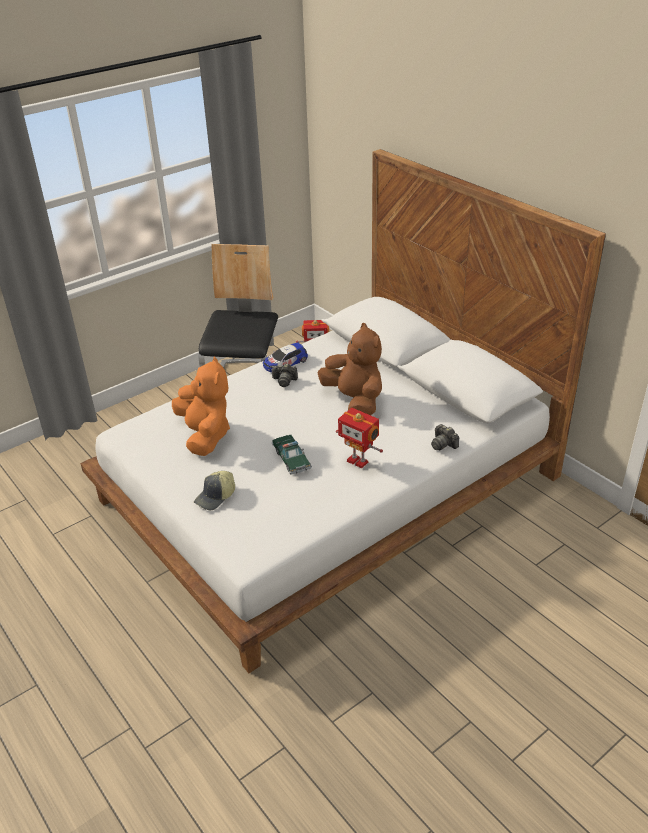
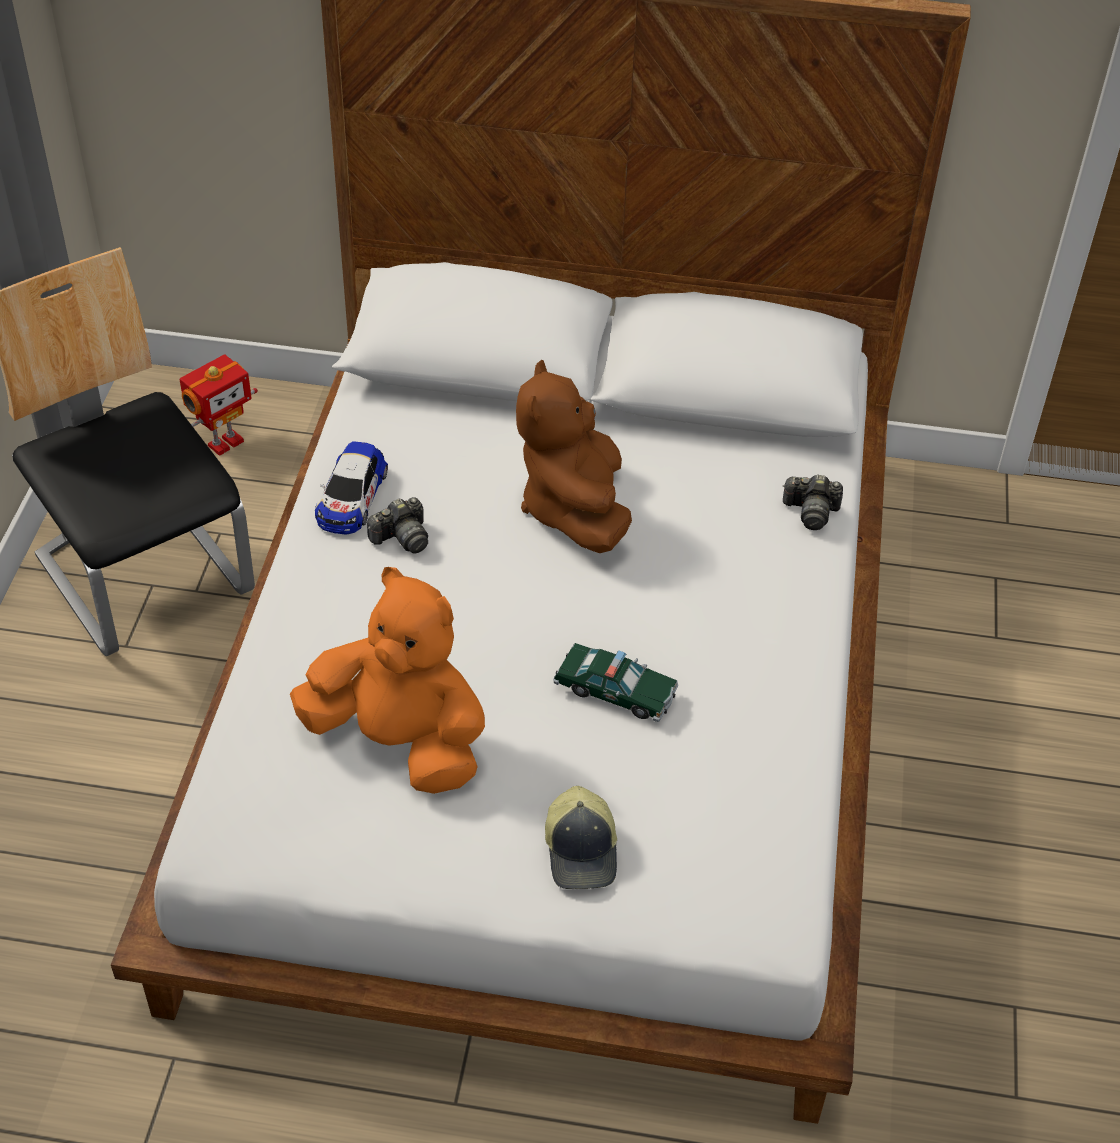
camera: 45 degrees left, 10 degrees up
(355, 401) = (574, 509): brown plush toy -> brown plush toy turned 105 degrees counterclockwise
(358, 461) = (725, 624): toy robot -> none

